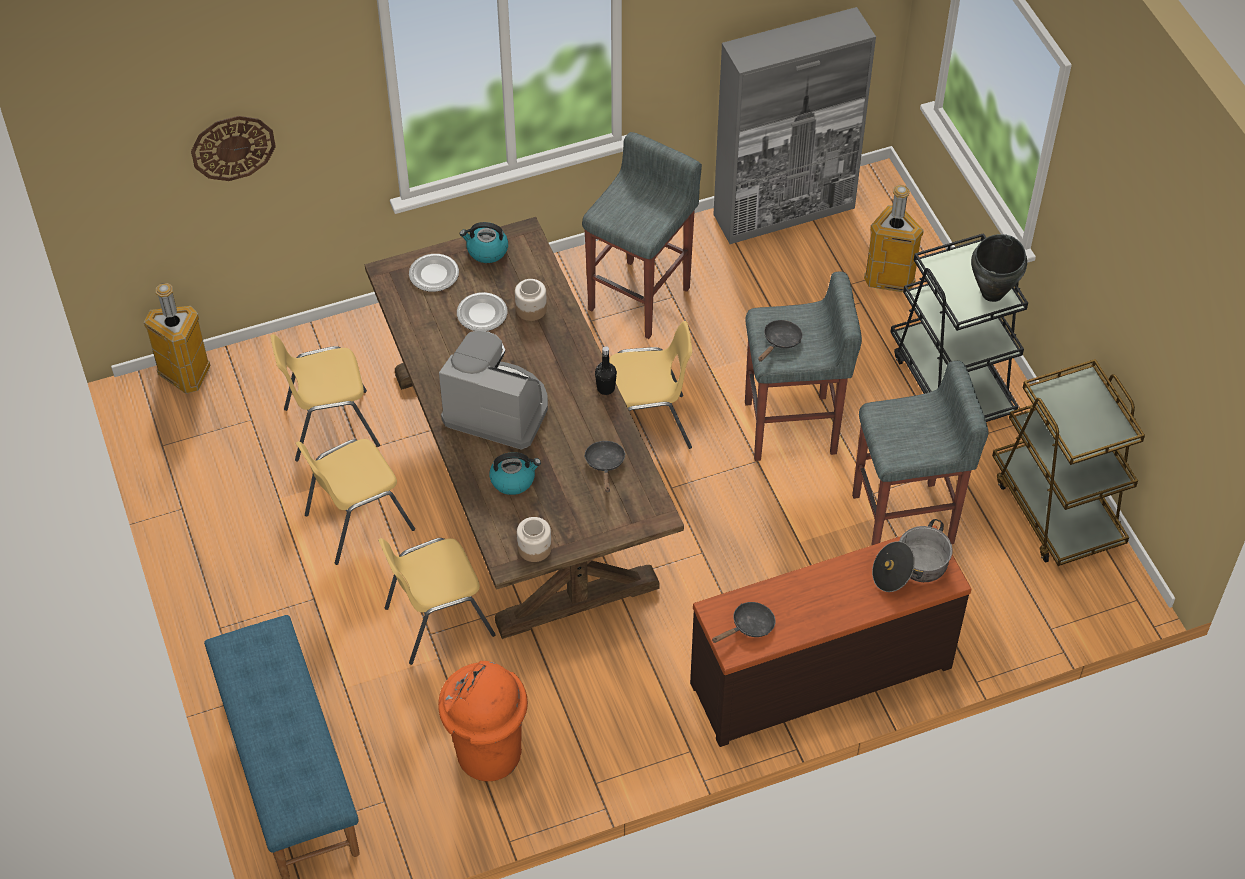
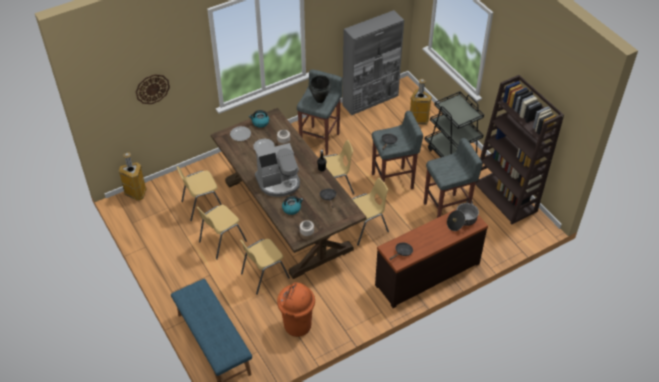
camera: 10 degrees left, 5 degrees down
(497, 409) = (279, 182): coffee machine -> coffee machine turned 150 degrees clockwise
(701, 538) = (366, 228): none -> yellow chair
(993, 293) = (469, 113): black cooking pot -> black cooking pot (320, 100)
(1056, 508) = (505, 197): brown cart -> brown bookcase

